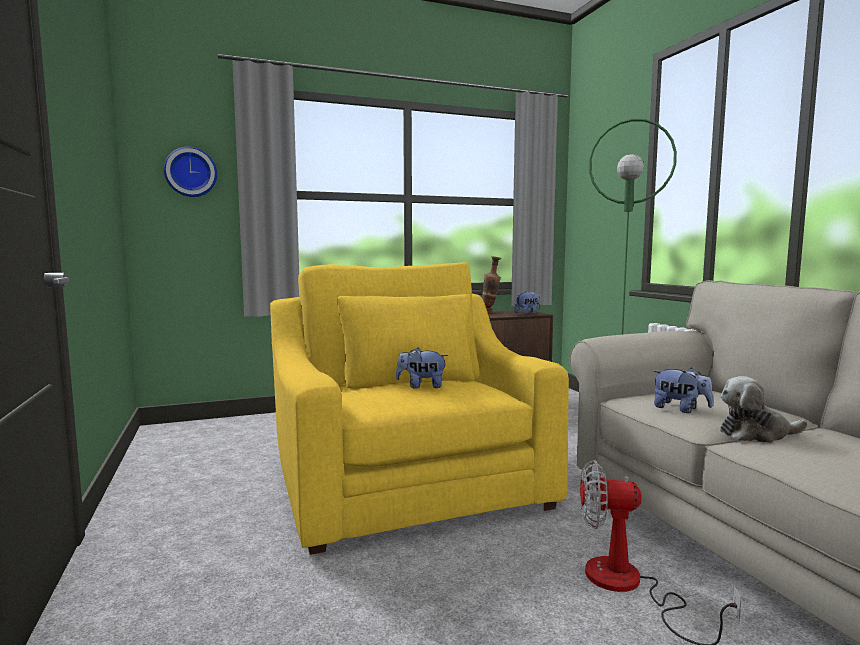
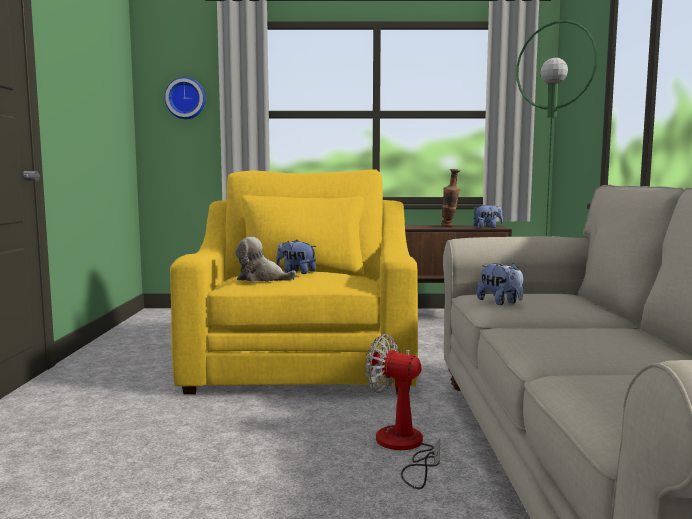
camera: 20 degrees right, 0 degrees up
(756, 434) = (542, 324): plush toy -> plush toy (262, 279)

